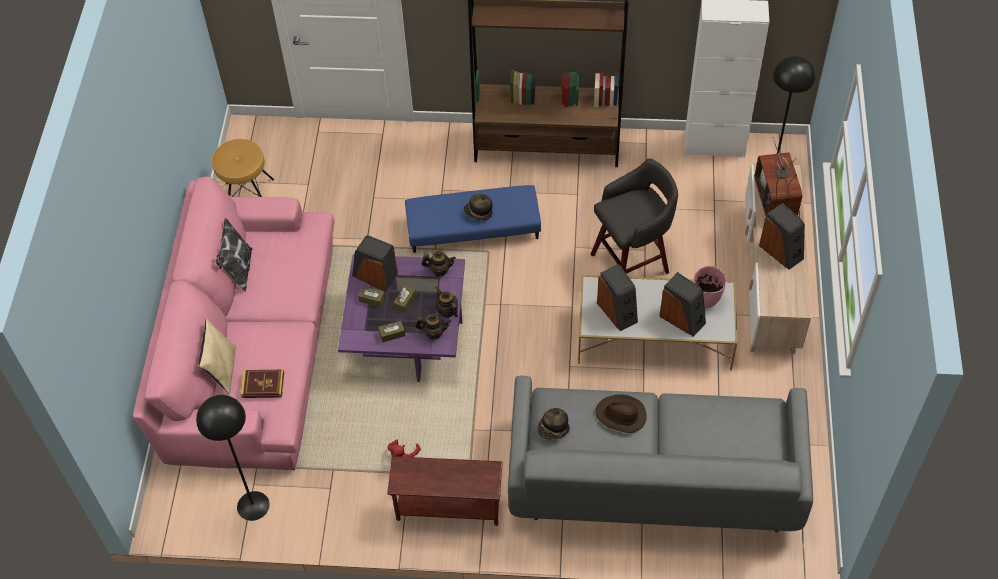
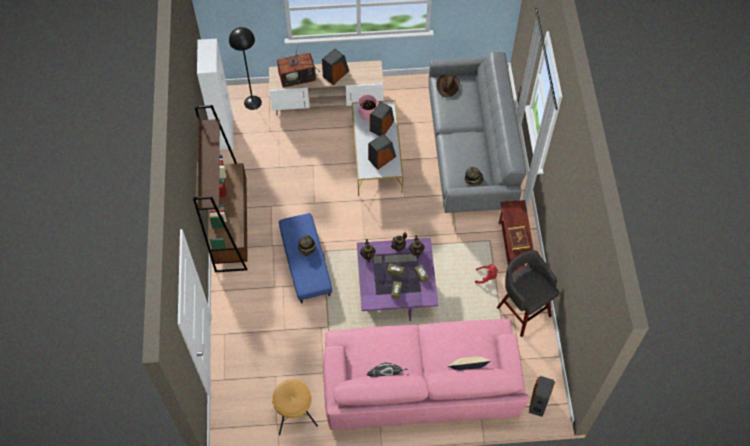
camera: 100 degrees left, 5 degrees up
(253, 505) = (534, 356): black floor lamp -> none
(263, 385) = (475, 341): book -> book (518, 239)
(375, 275) = (377, 293): speaker -> speaker (539, 402)
(621, 415) = (458, 147): brown hat -> brown hat (448, 86)
(632, 262) = (323, 171): grey stool -> grey stool (522, 310)

